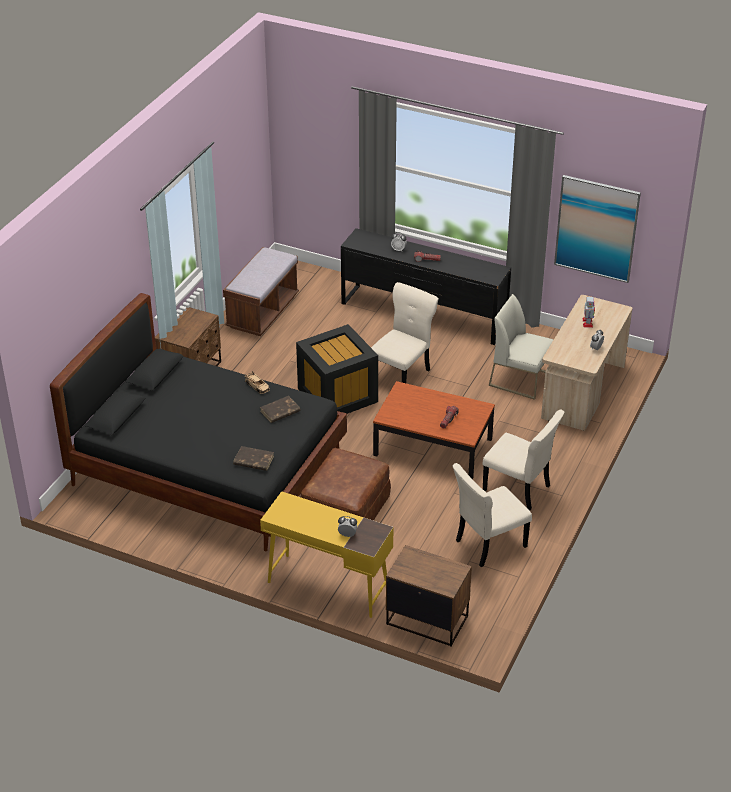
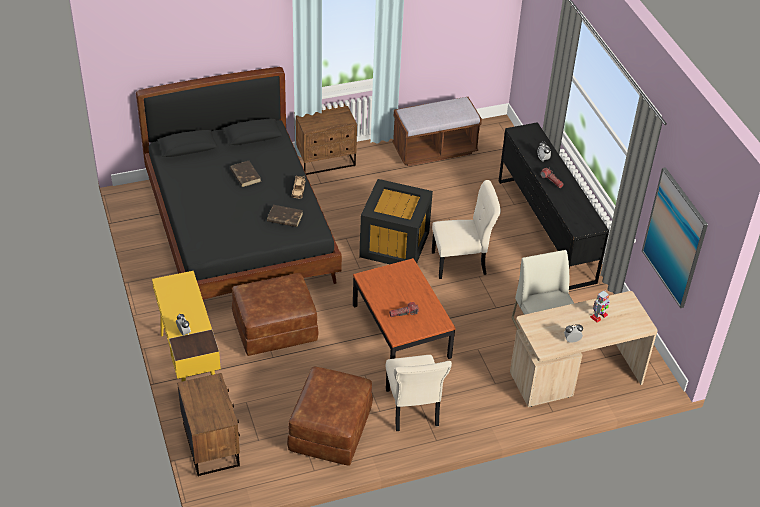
camera: 45 degrees right, 5 degrees up
(253, 460) = (215, 238): brown book -> brown book (245, 175)
(488, 544) = (330, 430): beige chair -> brown ottoman

